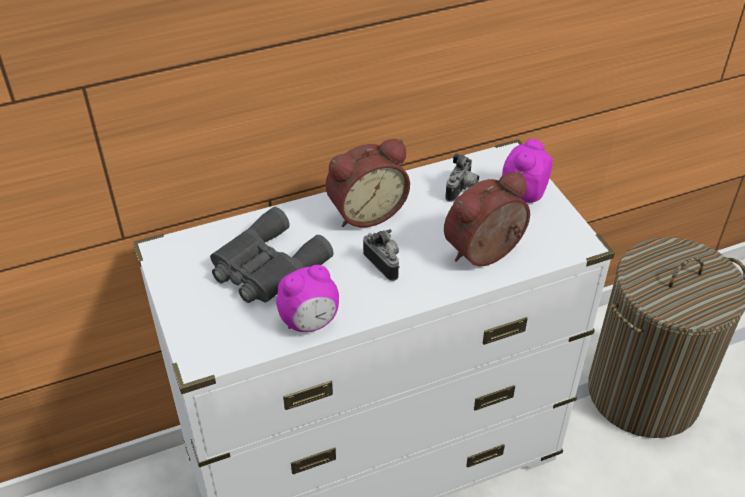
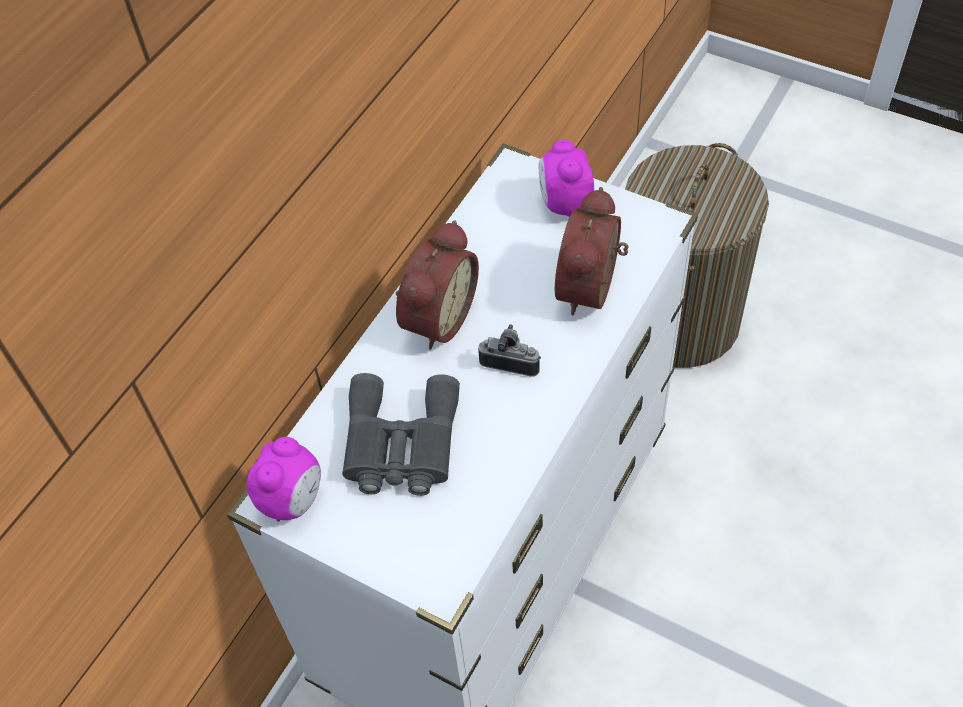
camera: 35 degrees left, 10 degrees up
(309, 322) = (503, 472): alarm clock -> alarm clock (293, 499)
(462, 190) = (504, 233): camera -> none

